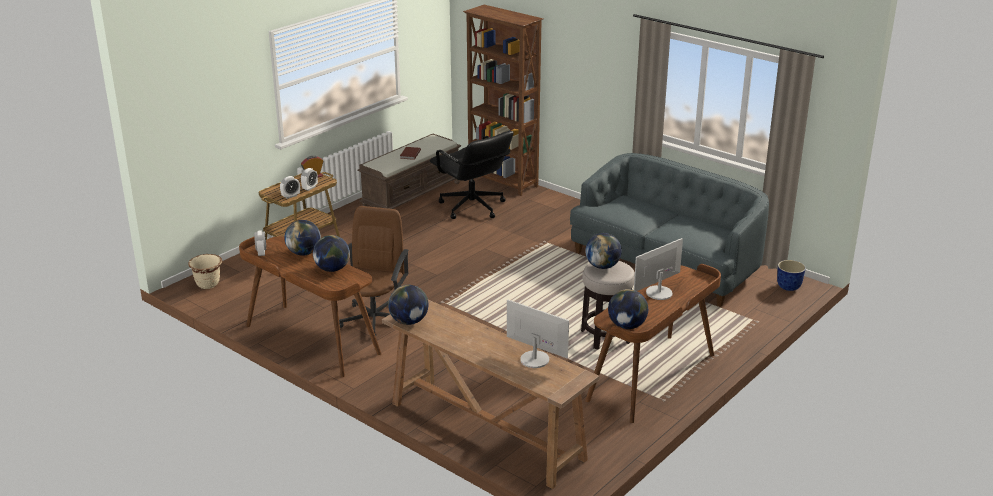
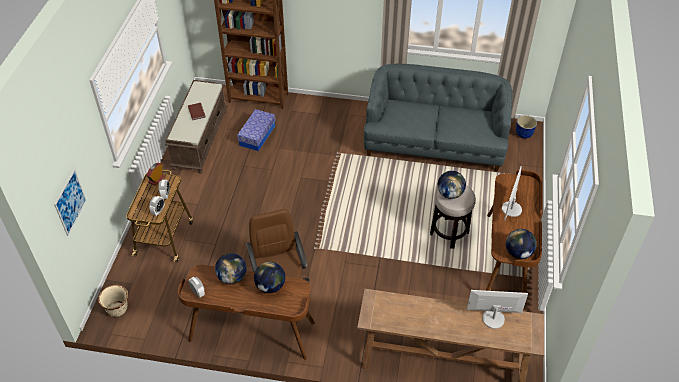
camera: 30 degrees left, 20 degrees up
(195, 132) = (70, 202): none -> picture
(409, 321) = (379, 320): globe -> none
(472, 207) = (257, 135): black office chair -> storage box

